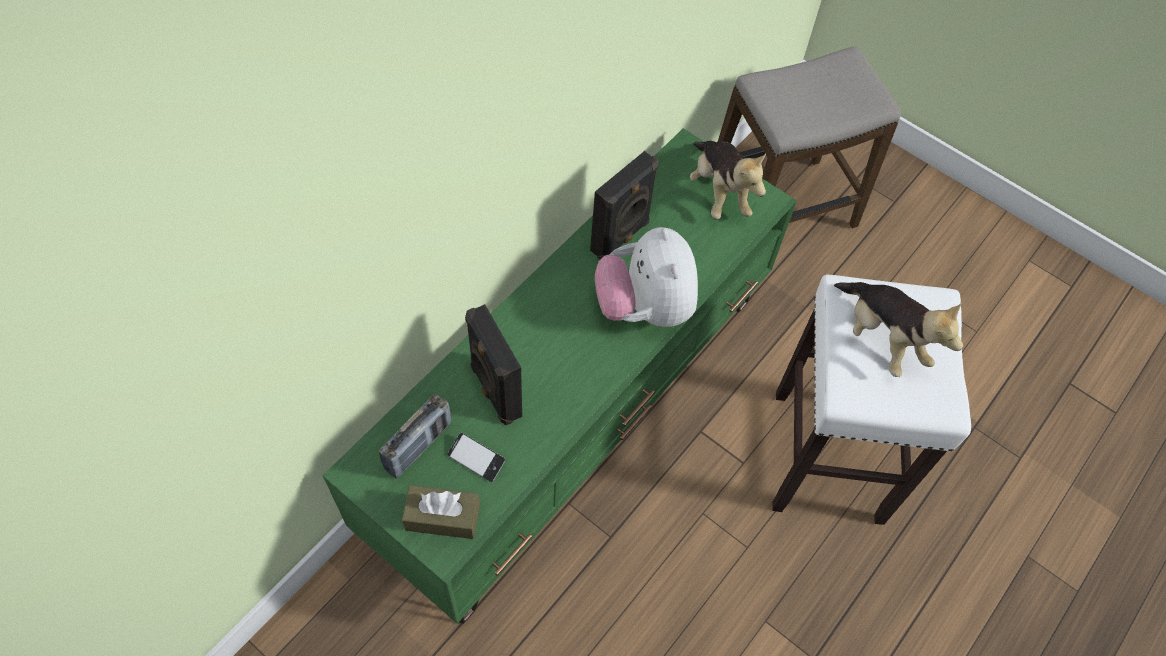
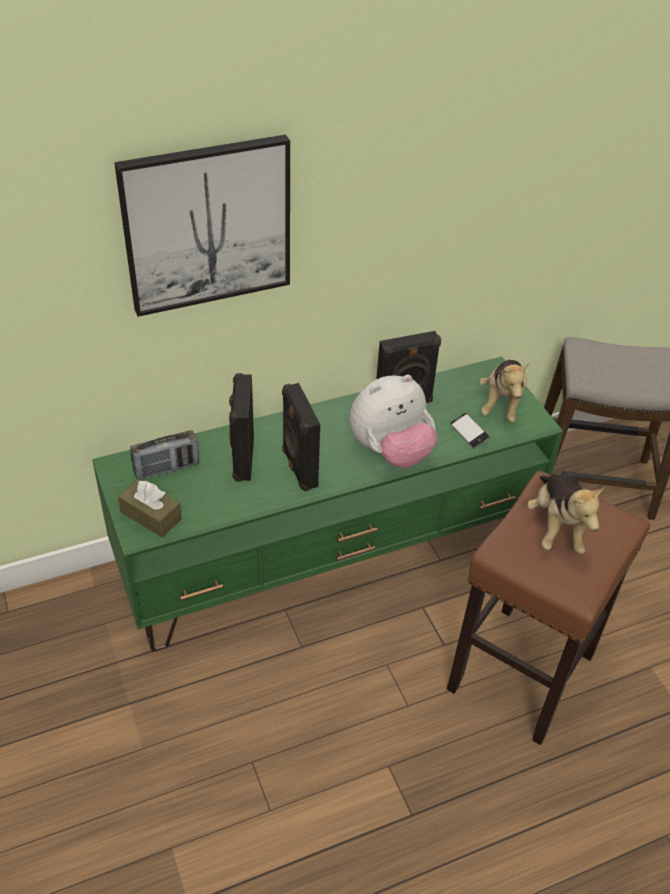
camera: 30 degrees right, 15 degrees down
(404, 172) = (207, 225): none -> picture
(476, 459) = (199, 492): phone -> phone (469, 433)
(562, 375) = (298, 468): none -> black speaker
(644, 307) = (390, 451): plush toy -> plush toy turned 135 degrees counterclockwise
(827, 454) = (522, 670): white stool -> brown stool

